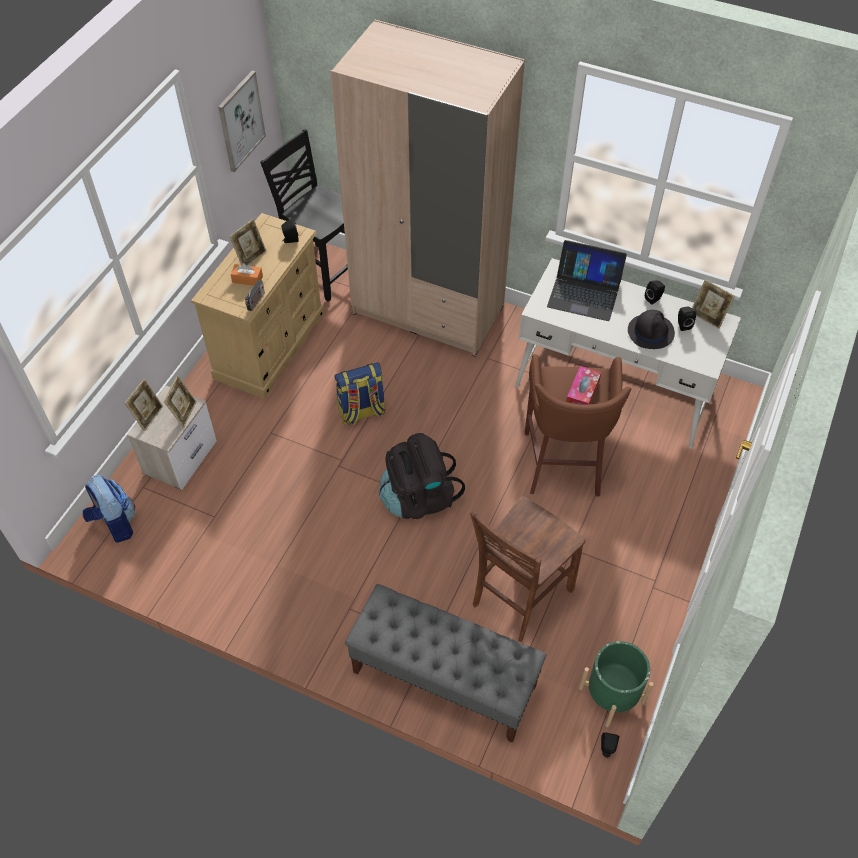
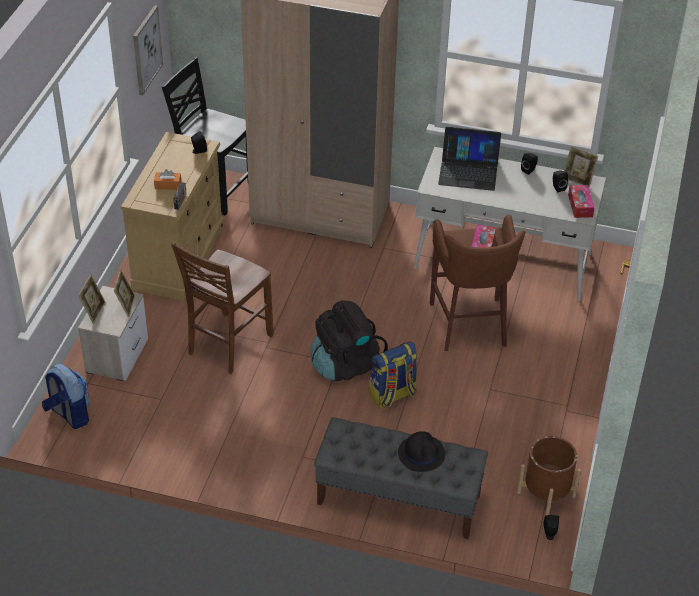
camera: 10 degrees left, 10 degrees down
(251, 257) = (166, 167): picture frame -> none
(361, 412) = (277, 302): backpack -> backpack (392, 395)
(519, 597) = (451, 431): brown chair -> brown chair (227, 344)
(611, 695) = (546, 494): green planter -> brown planter
(651, 332) = (531, 195): black hat -> black hat (421, 453)
(705, 351) = (580, 205): none -> tissue box

